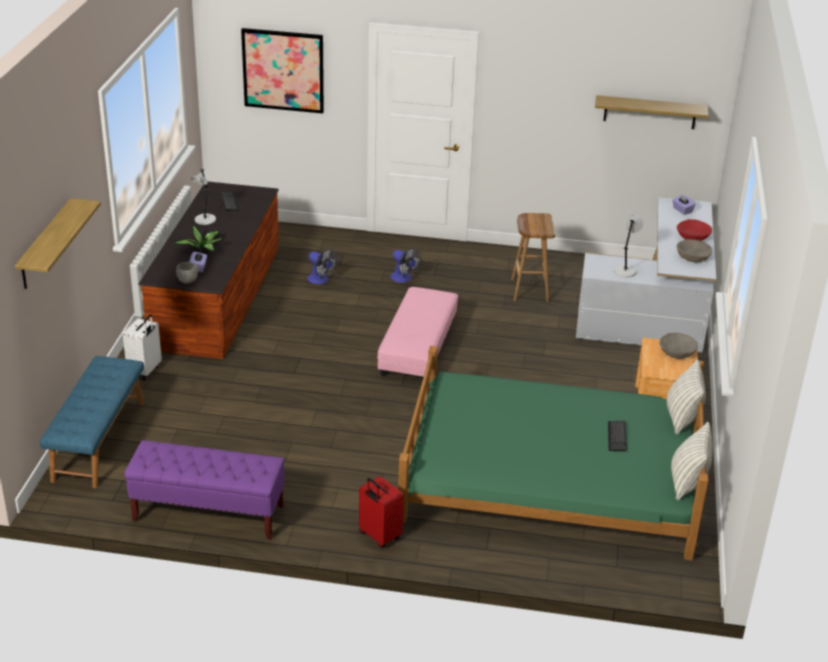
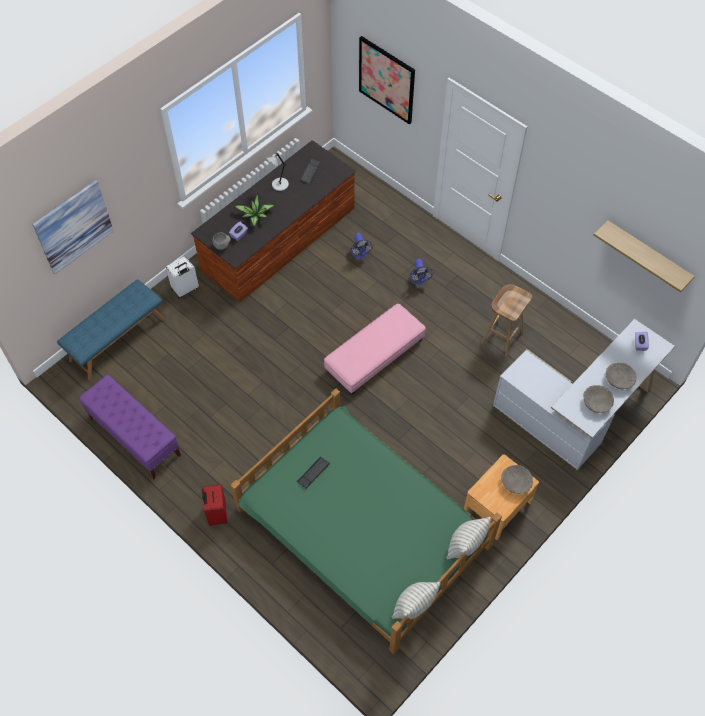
camera: 35 degrees right, 25 degrees up
(45, 245) = (73, 226): shelf -> picture
(616, 437) = (401, 537): keyboard -> keyboard (313, 473)
(625, 271) = (539, 385): grey table lamp -> none
(693, 236) = (619, 380): red bowl -> beige bowl

